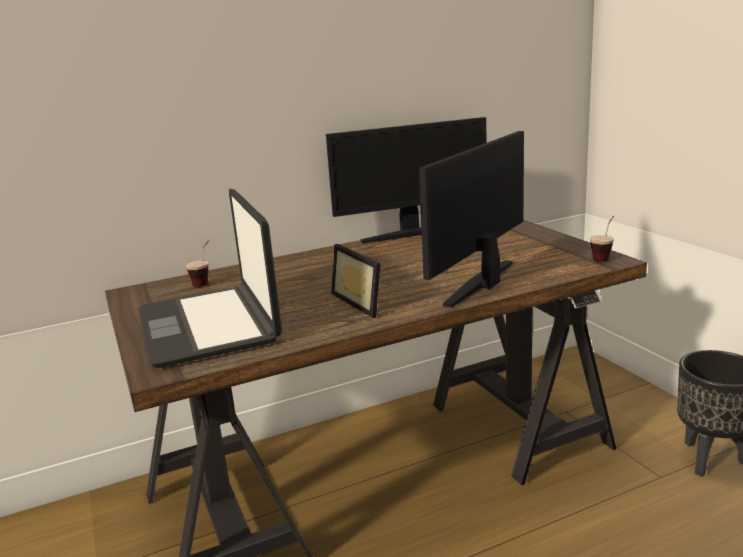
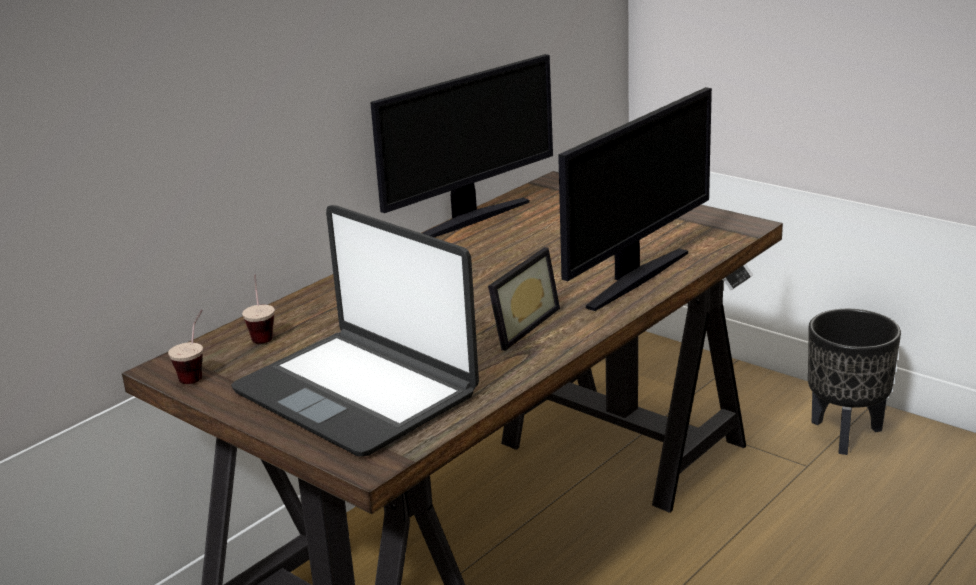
camera: 25 degrees left, 5 degrees up
(363, 302) = (517, 325): picture frame -> picture frame turned 90 degrees counterclockwise
(484, 284) = (634, 278): monitor -> monitor turned 150 degrees counterclockwise
(604, 257) = (733, 222): cup -> cup (196, 372)

